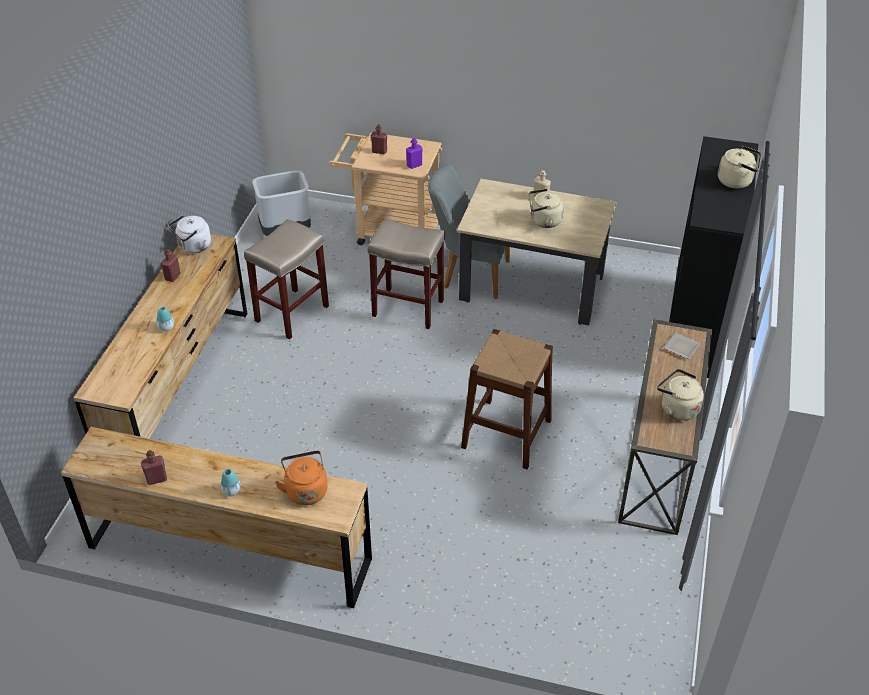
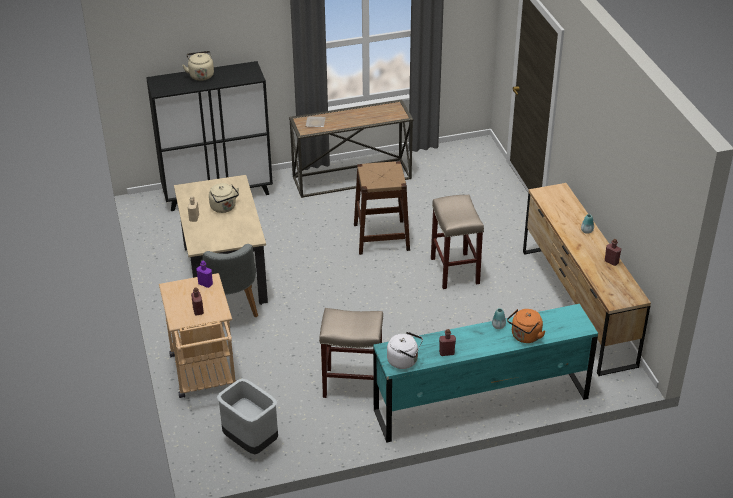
camera: 120 degrees left, 5 degrees down
(178, 388) = (481, 404): brown dresser -> turquoise dresser
(305, 490) = (556, 206): orange kettle -> orange kettle (525, 337)
(407, 308) = (297, 326): beige stool -> beige stool (455, 271)
(677, 408) = (369, 112): beige kettle -> none

